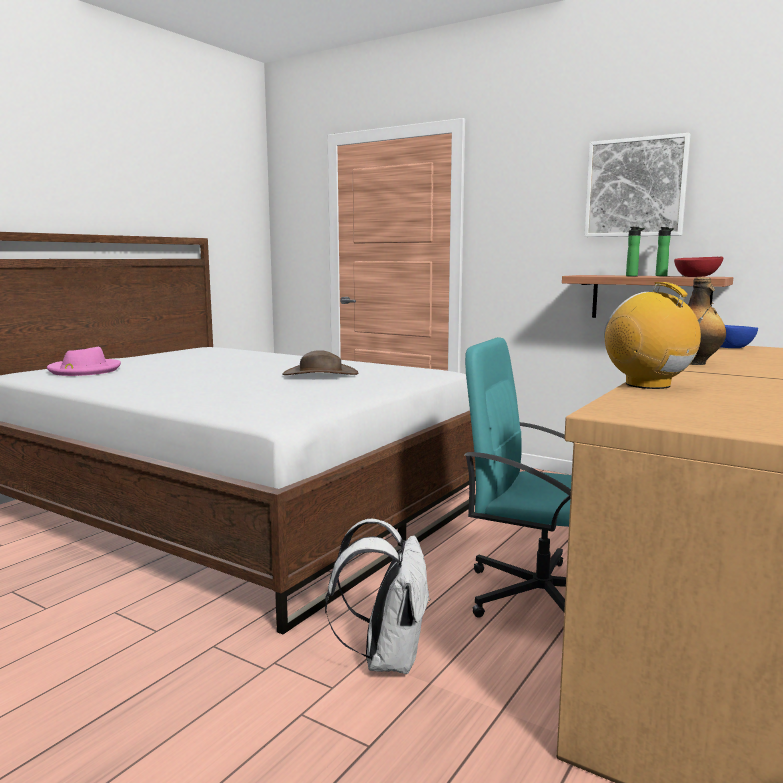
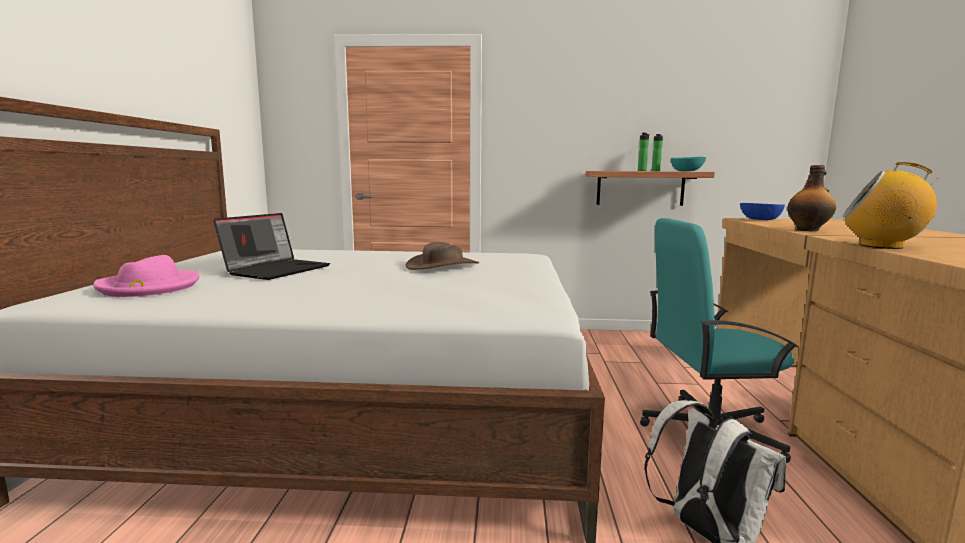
camera: 30 degrees left, 0 degrees up
(188, 366) = (277, 270): none -> laptop
(635, 188) = (629, 104): picture -> none
(697, 276) = (686, 171): red bowl -> turquoise bowl

